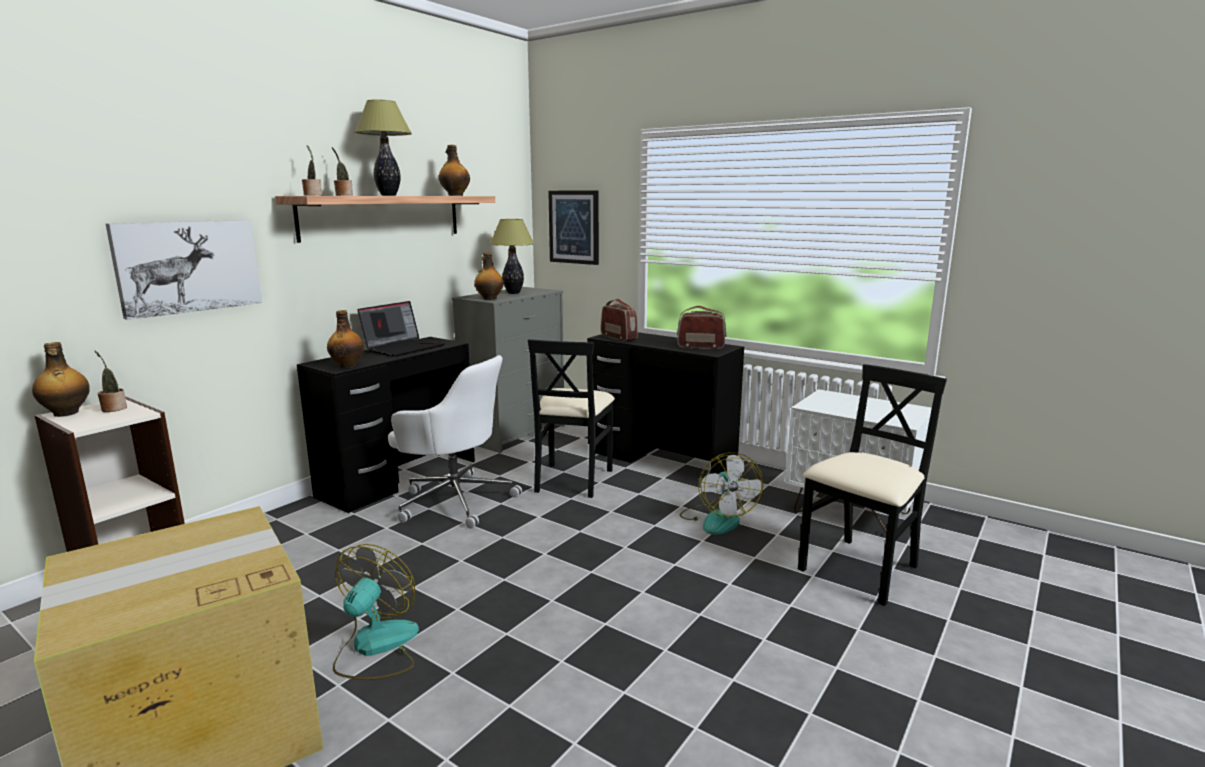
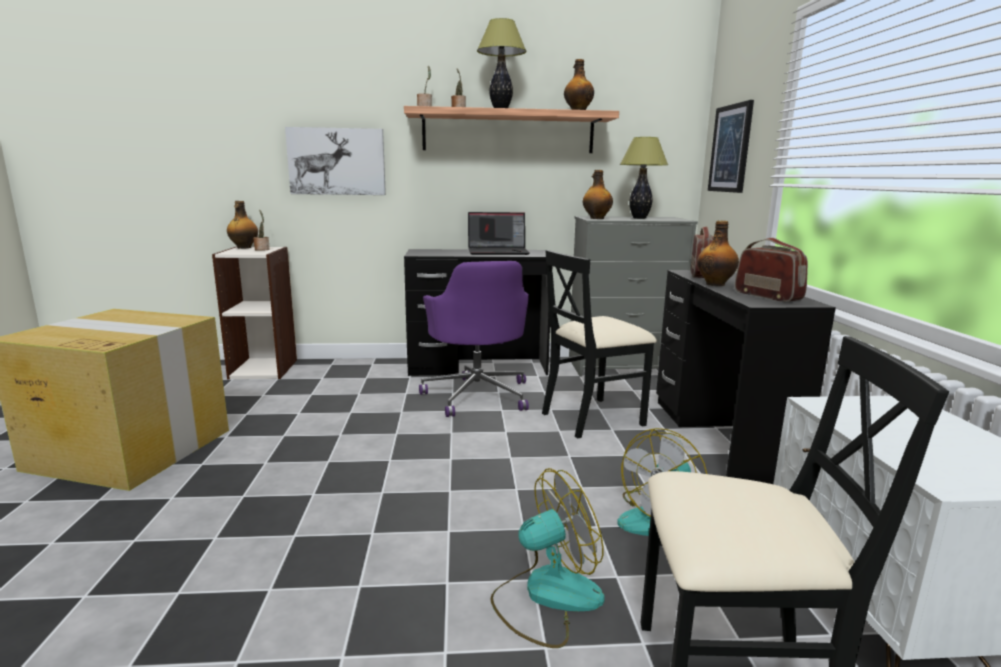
camera: 50 degrees right, 0 degrees up
(348, 366) = (426, 254): bottle -> bottle (715, 284)
(375, 648) = (253, 456): fan -> fan (546, 596)
(455, 500) = (477, 394): white office chair -> purple office chair

